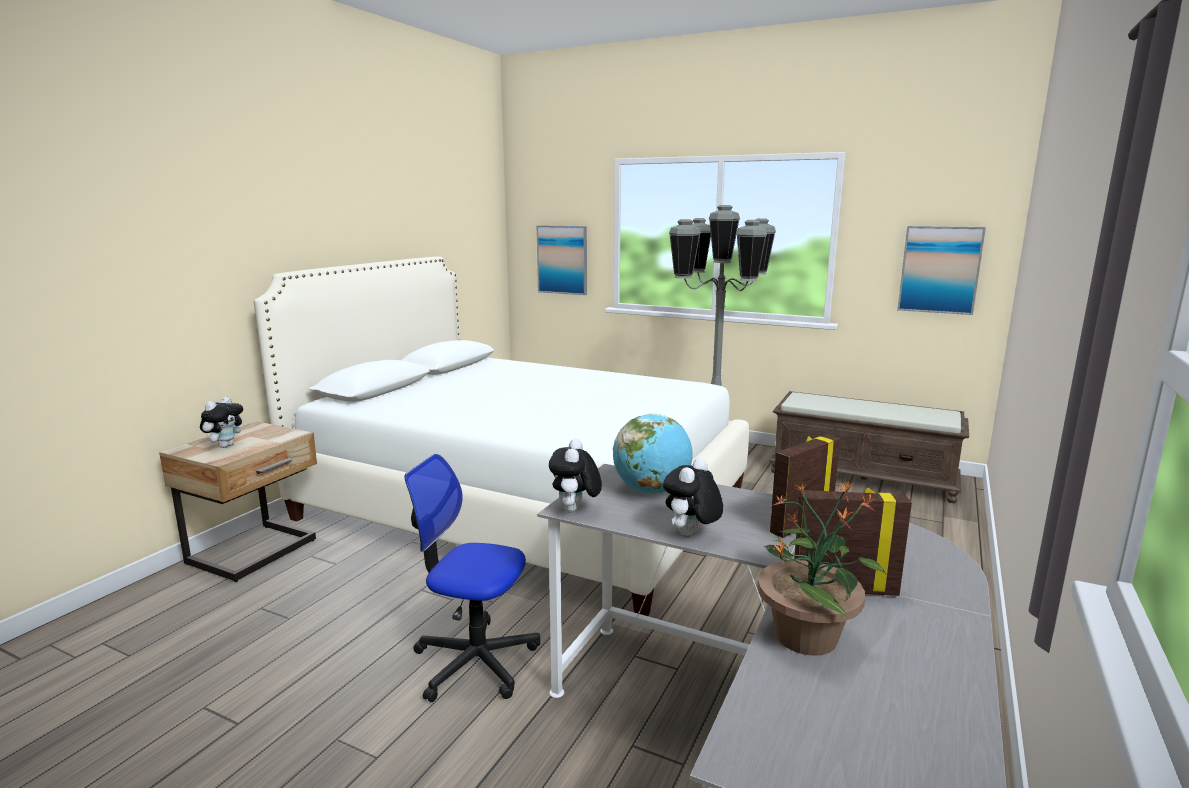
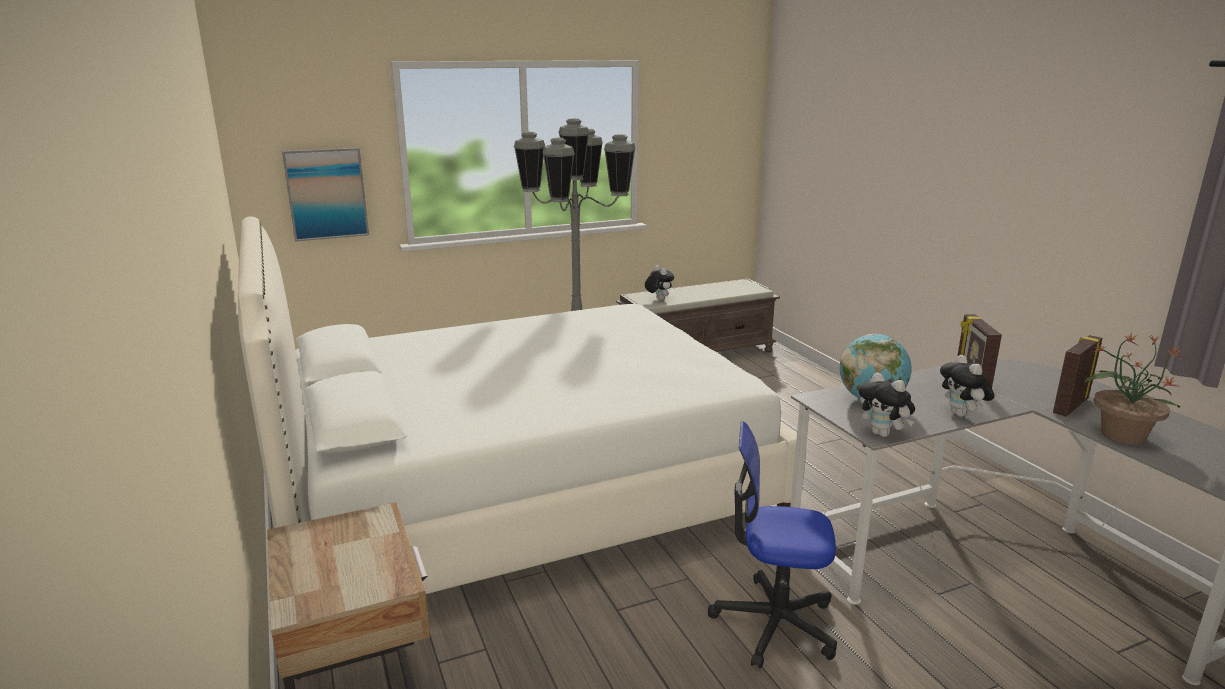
camera: 50 degrees left, 5 degrees up
(225, 445) = (342, 570): plush toy -> plush toy (658, 299)
(475, 661) = (774, 623): office chair -> office chair turned 45 degrees clockwise
(939, 269) = (715, 164): picture -> none

